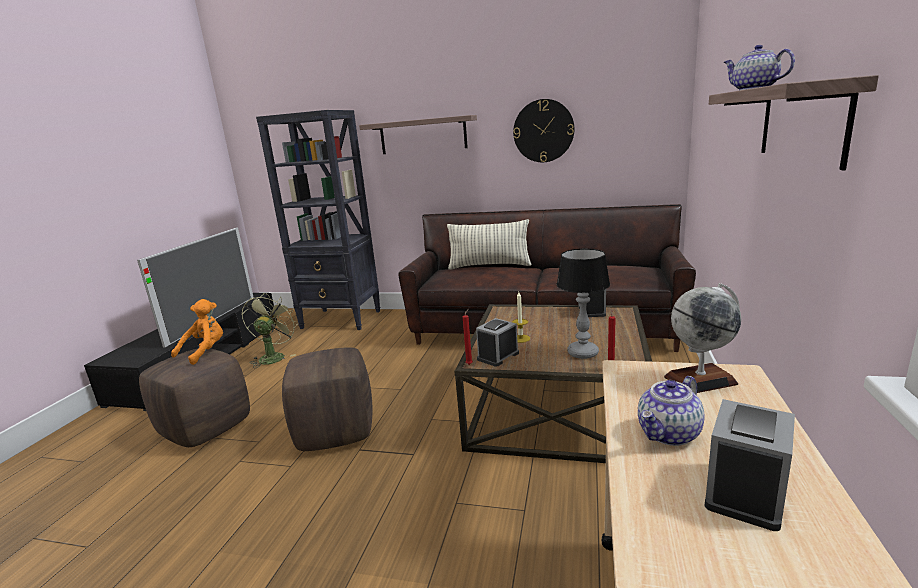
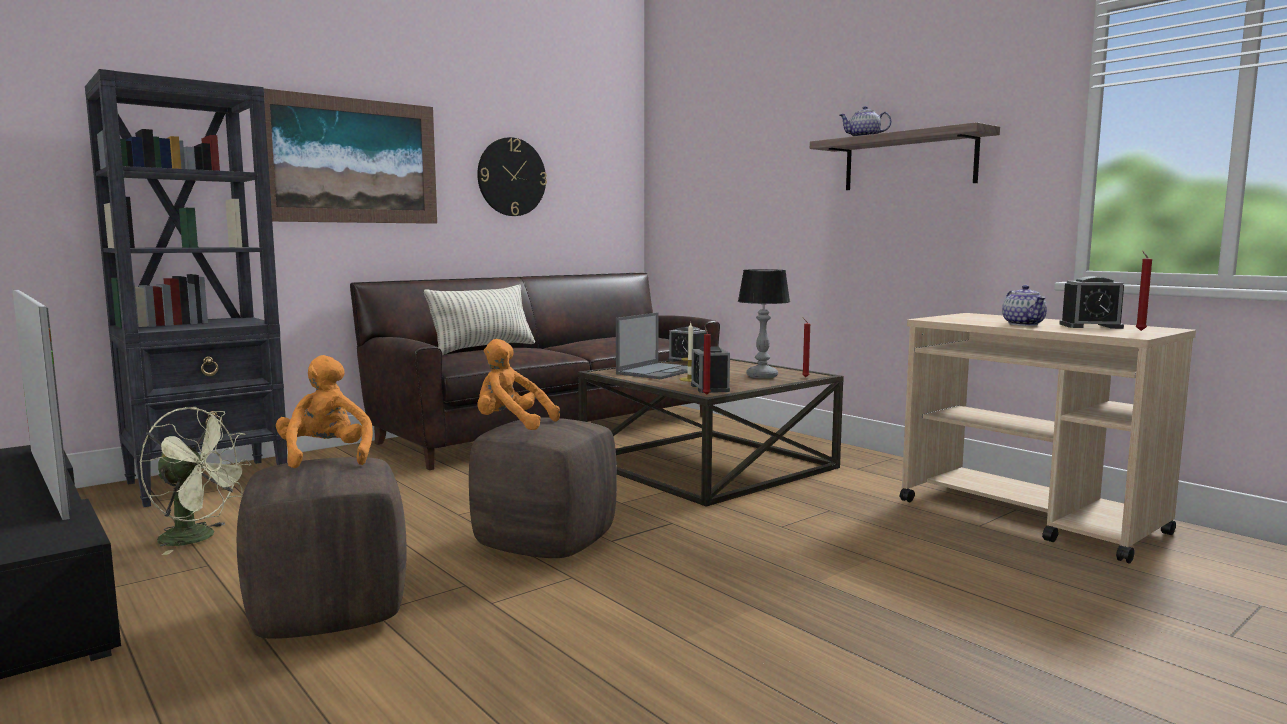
camera: 55 degrees left, 10 degrees down
(273, 356) = (198, 538): green fan -> green fan turned 150 degrees clockwise
(309, 354) = (511, 424): none -> orange plush toy
(423, 135) = (351, 161): shelf -> picture
(533, 320) = (658, 371): none -> laptop
(700, 380) = (969, 316): globe -> none
(745, 491) = (1090, 326): alarm clock -> alarm clock turned 60 degrees counterclockwise
(760, 556) = (1139, 330): none -> red candle

